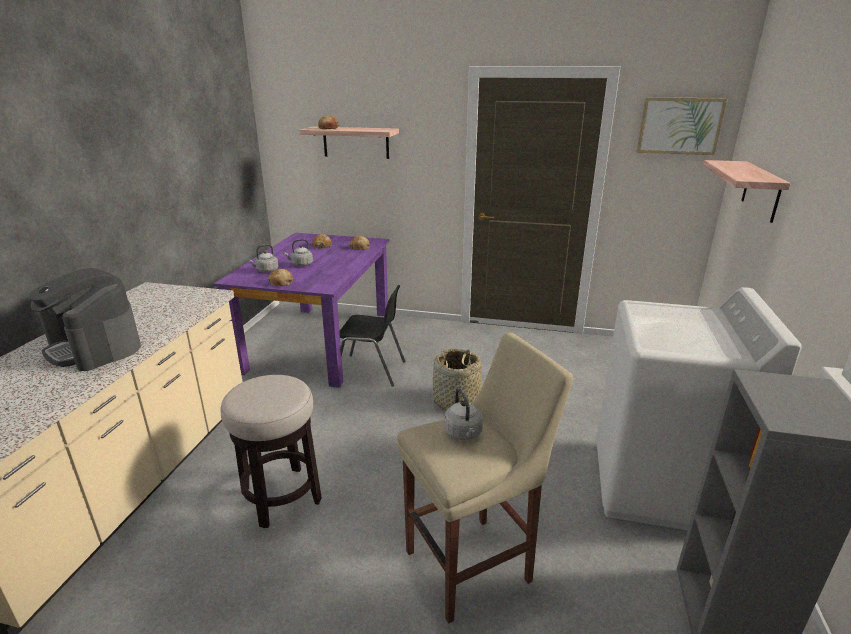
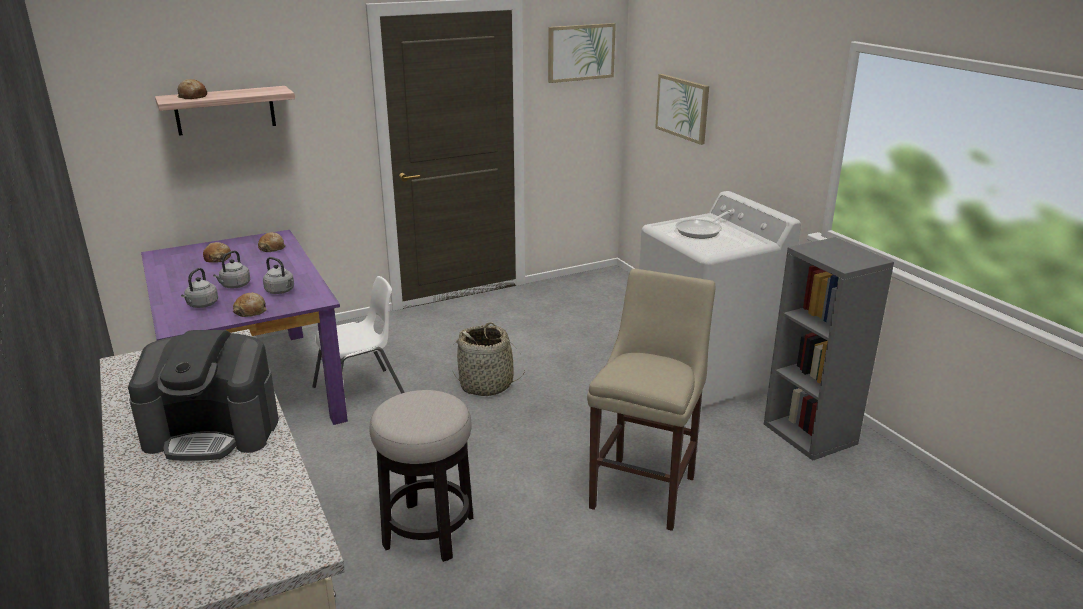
camera: 40 degrees left, 0 degrees up
(371, 371) = (361, 392): black chair -> white chair
(463, 434) = (640, 364): grey kettle -> grey kettle (281, 291)
(677, 322) = (701, 231): none -> frying pan
(761, 191) = (682, 108): shelf -> picture

